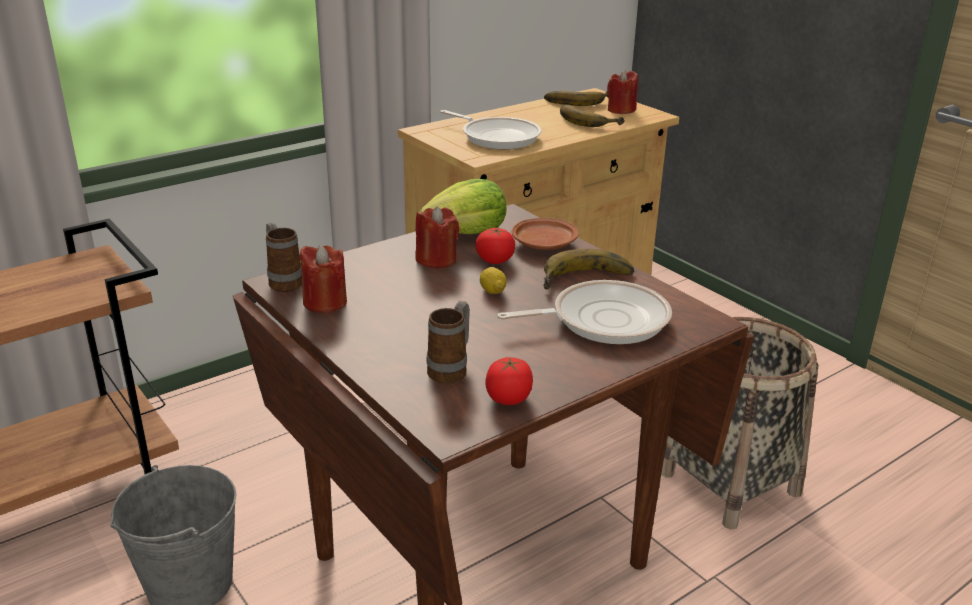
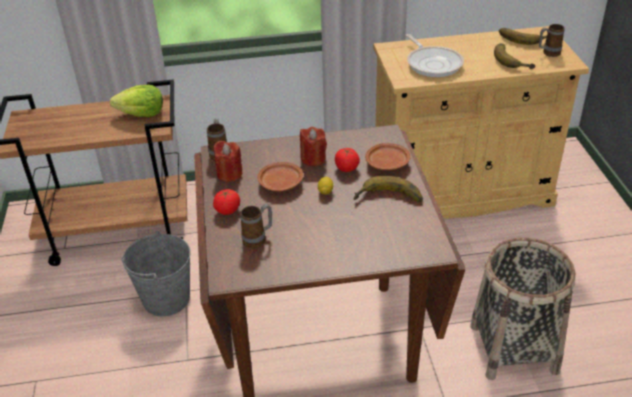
camera: 30 degrees right, 10 degrees up
(417, 296) = (281, 183): none -> brown plate
(466, 233) = (348, 142): lettuce -> lettuce (142, 114)
(508, 398) = (272, 267): tomato -> tomato (227, 210)
(603, 320) = (371, 231): frying pan -> none
(621, 110) = (548, 53): red candle -> mug

